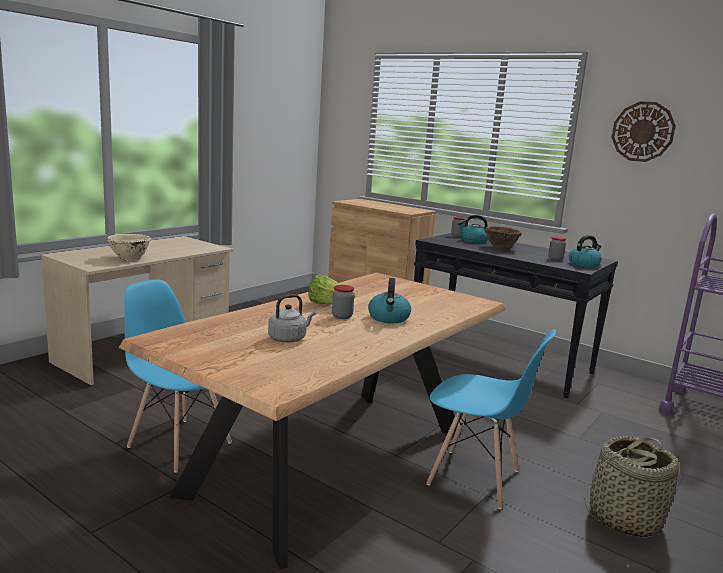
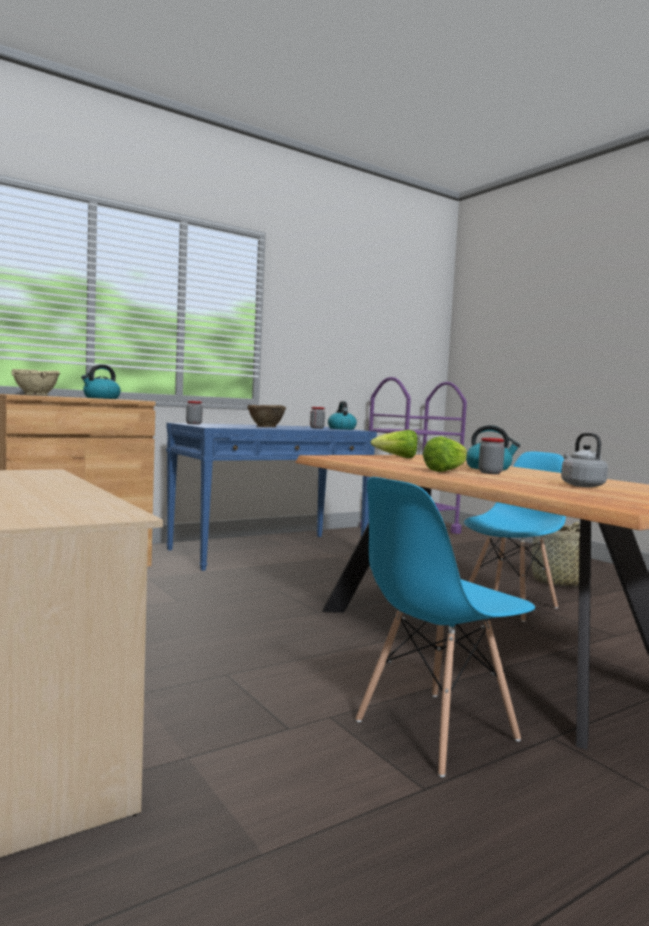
camera: 70 degrees left, 10 degrees down
(129, 259) = (71, 499): beige bowl -> beige bowl (35, 395)
(428, 294) = (397, 457): none -> lettuce
(473, 240) = (223, 425): kettle -> kettle (101, 398)
(500, 360) = (269, 550): black console table -> blue console table
(643, 131) = (315, 313): wall clock -> none

